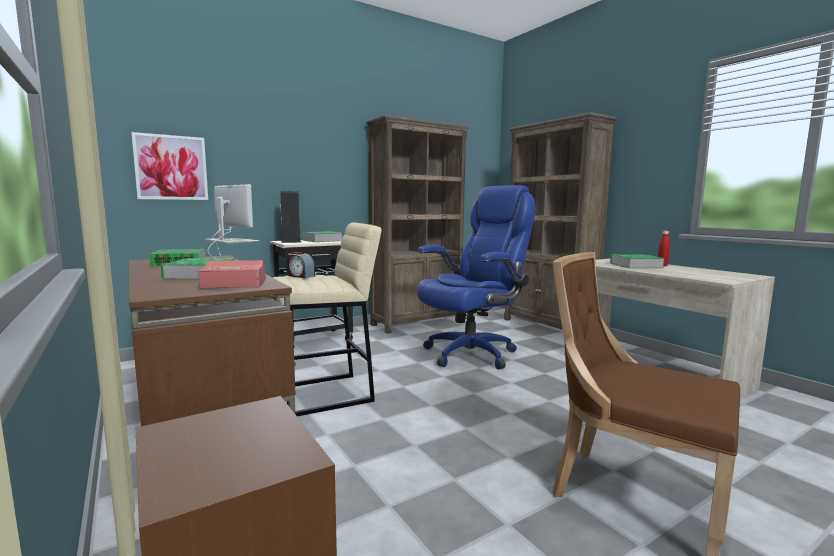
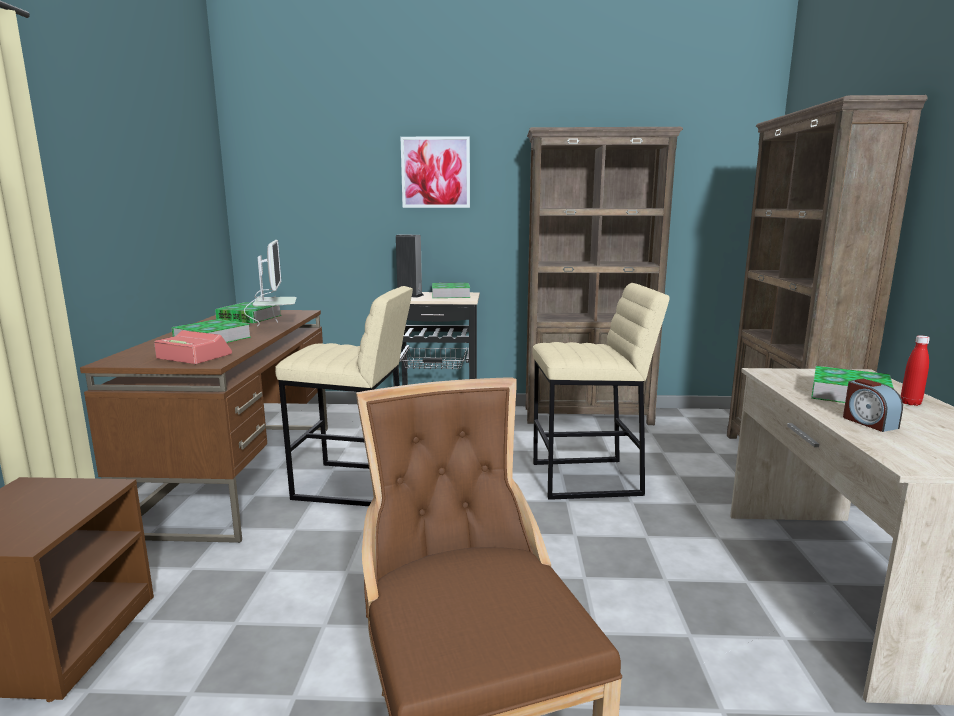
camera: 35 degrees right, 5 degrees up
(171, 167) = (297, 210): picture -> picture (435, 172)
(300, 276) = (328, 347): alarm clock -> alarm clock (868, 422)
(471, 354) = (588, 478): blue office chair -> beige stool

